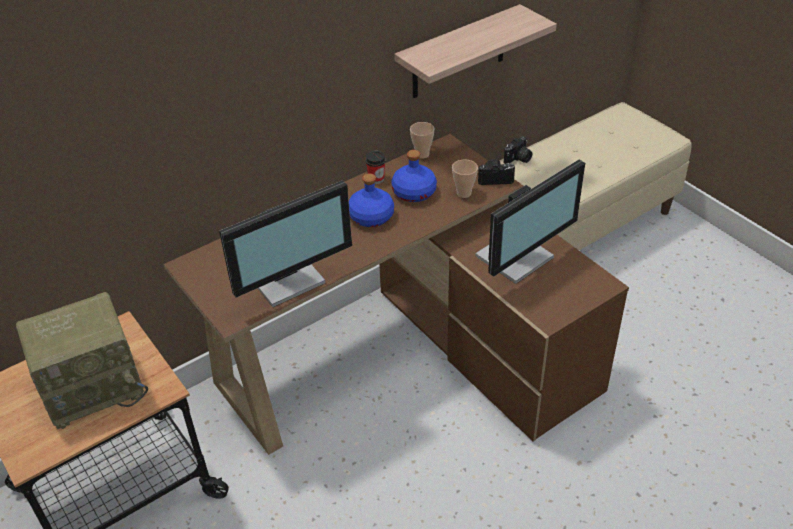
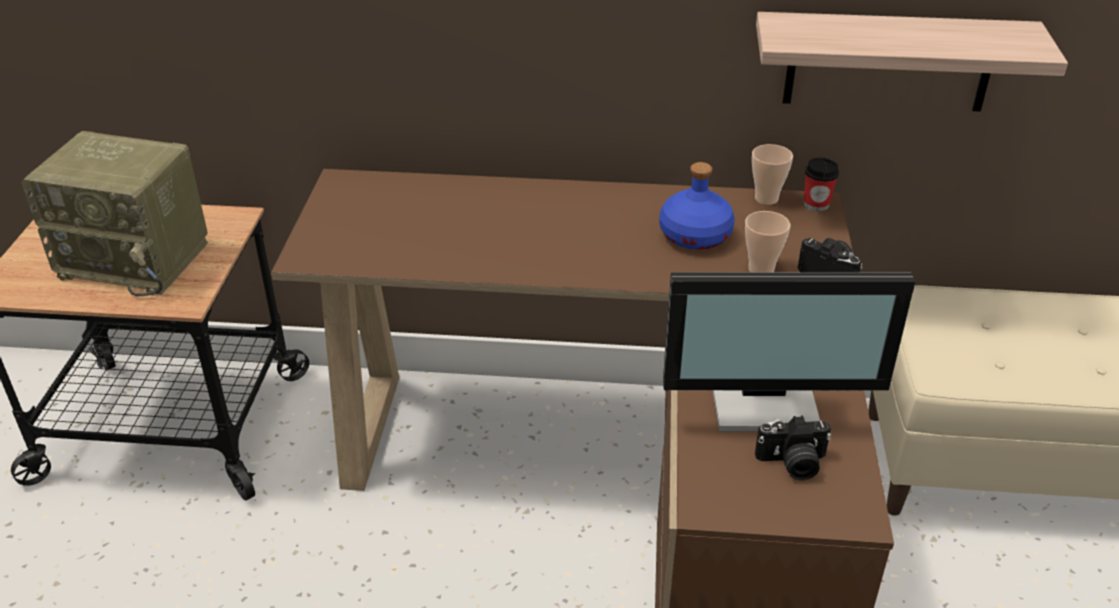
camera: 40 degrees right, 5 degrees down
(288, 279) = (416, 250): monitor -> none
(370, 216) = (602, 235): blue bottle -> none
(376, 179) = (667, 198): cup -> cup (816, 204)
(518, 159) = (968, 298): camera -> camera (792, 463)

